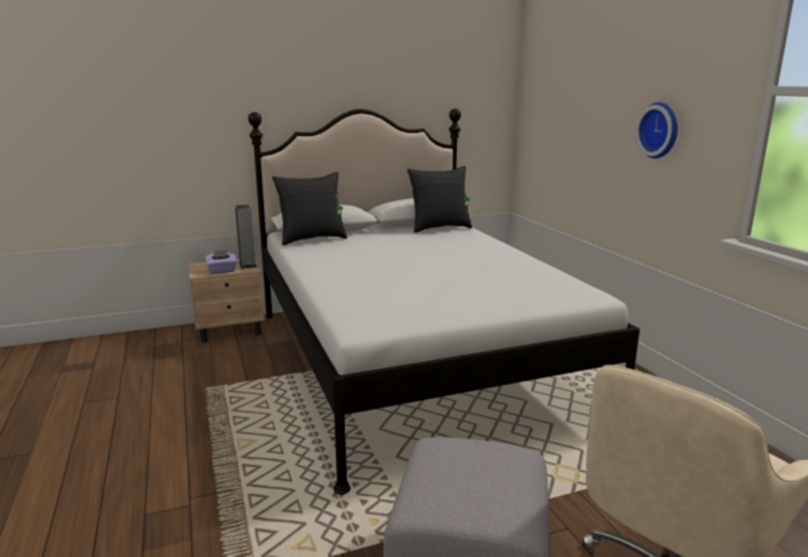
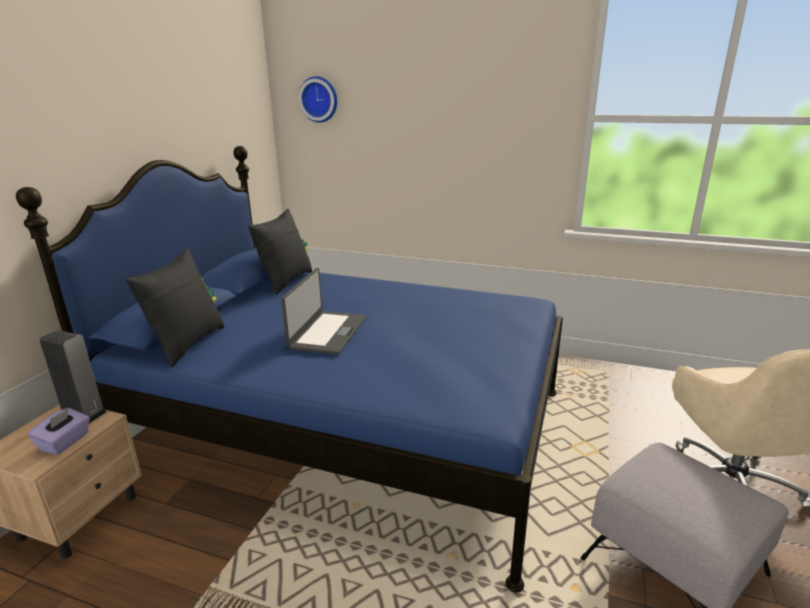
camera: 50 degrees left, 5 degrees up
(387, 258) = (327, 332): none -> laptop
(413, 361) = (349, 427): white bed -> blue bed
(660, 130) = (484, 152): wall clock -> wall clock (319, 99)

